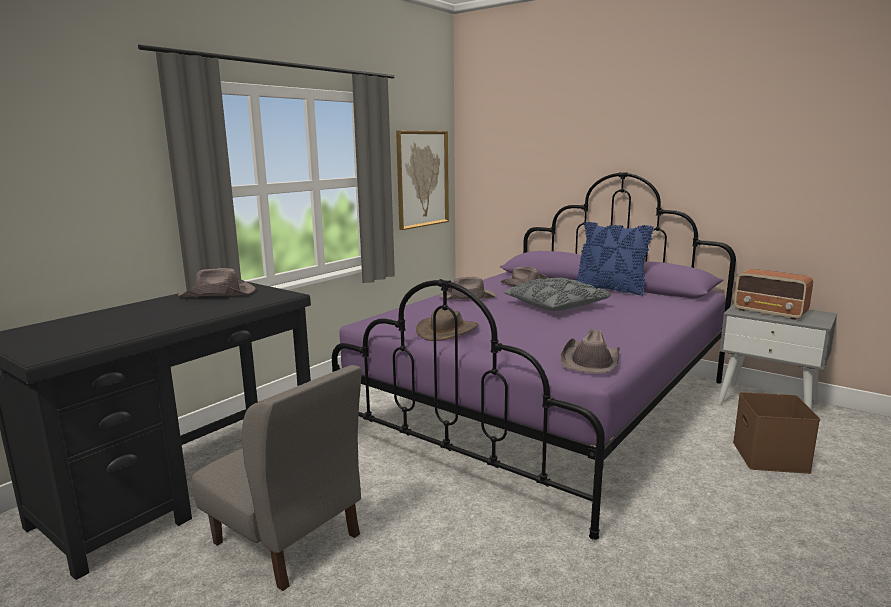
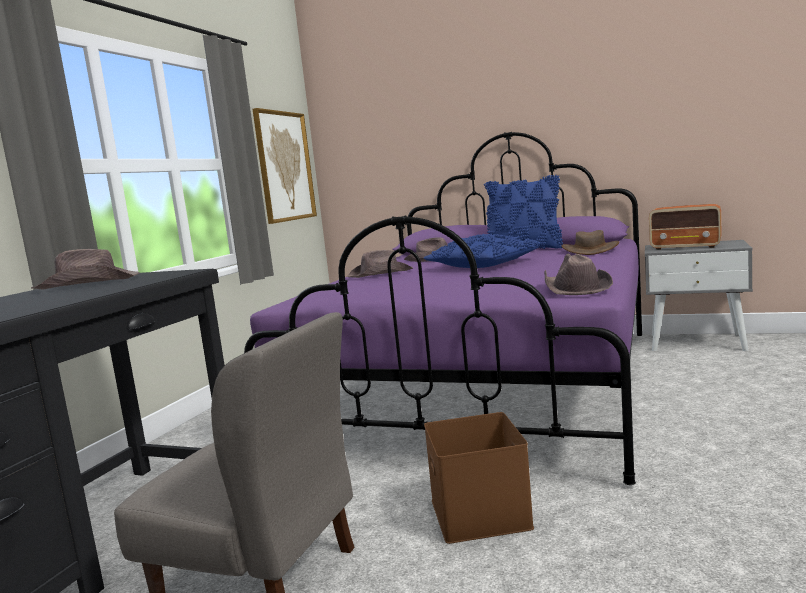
camera: 15 degrees left, 5 degrees down
(447, 331) = (388, 295): brown hat -> brown hat (590, 250)
(556, 305) = (484, 265): grey pillow -> blue pillow
(772, 457) = (738, 381): brown storage box -> brown storage box (482, 514)

